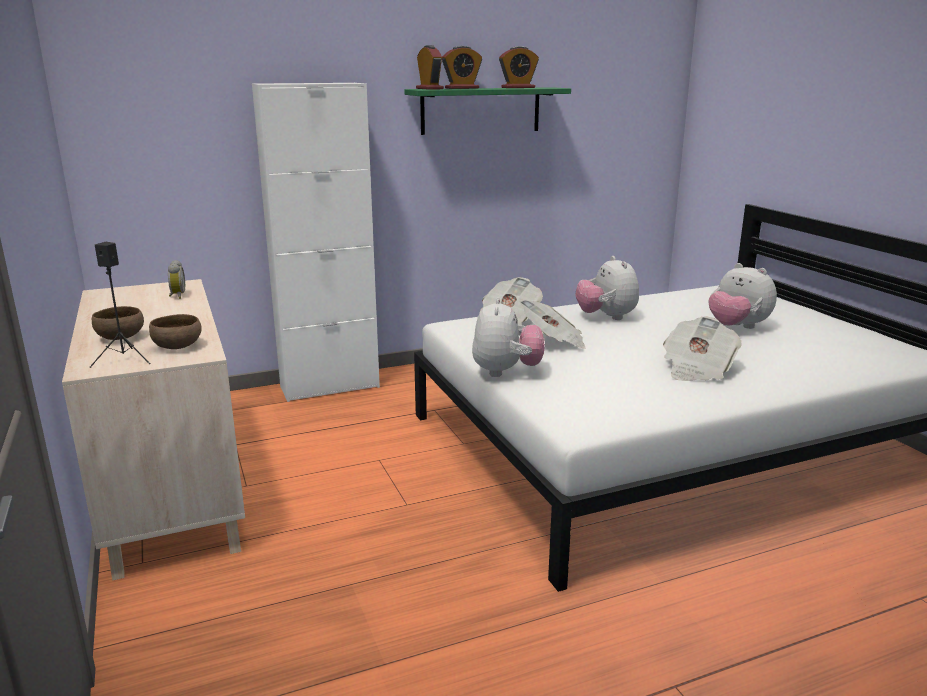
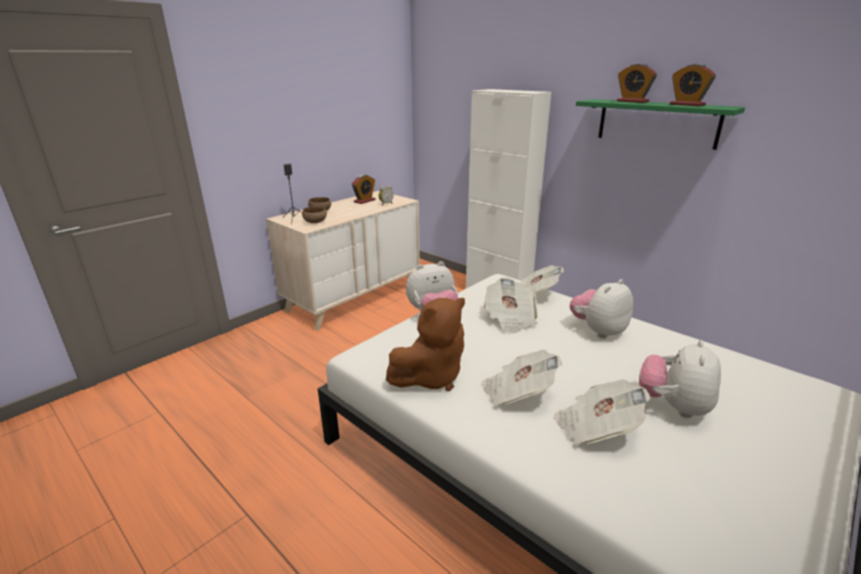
camera: 65 degrees right, 5 degrees up
(429, 89) = (599, 100): alarm clock -> alarm clock (364, 201)
(649, 398) = (431, 377): none -> brown plush toy
(760, 355) = (596, 428): none -> newspaper

